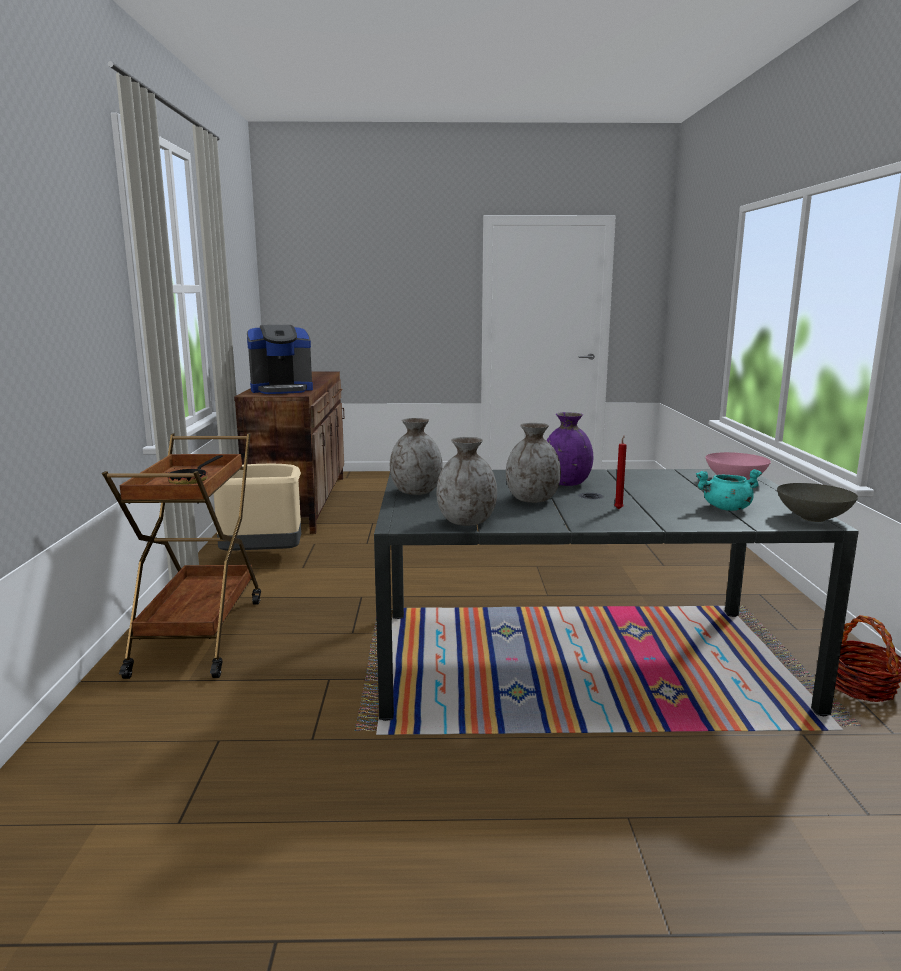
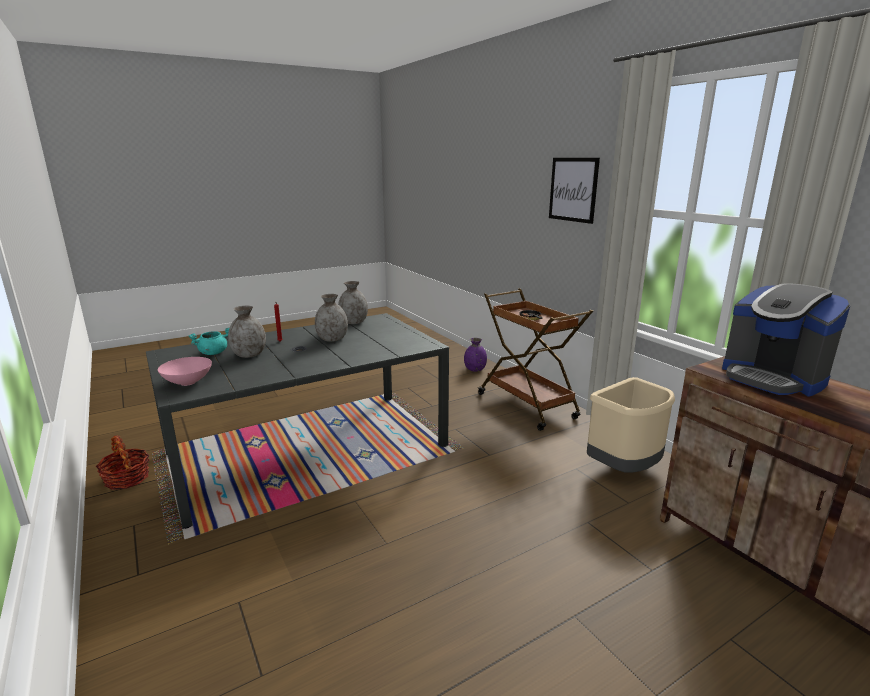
camera: 150 degrees right, 5 degrees up
(67, 259) = (573, 189): none -> picture
(281, 390) = (772, 378): coffee machine -> coffee machine turned 75 degrees counterclockwise
(416, 492) = (402, 333): grey vase -> grey vase (249, 355)
(566, 483) = (319, 356): purple vase -> purple vase (475, 369)
(813, 519) = (164, 354): grey bowl -> none

